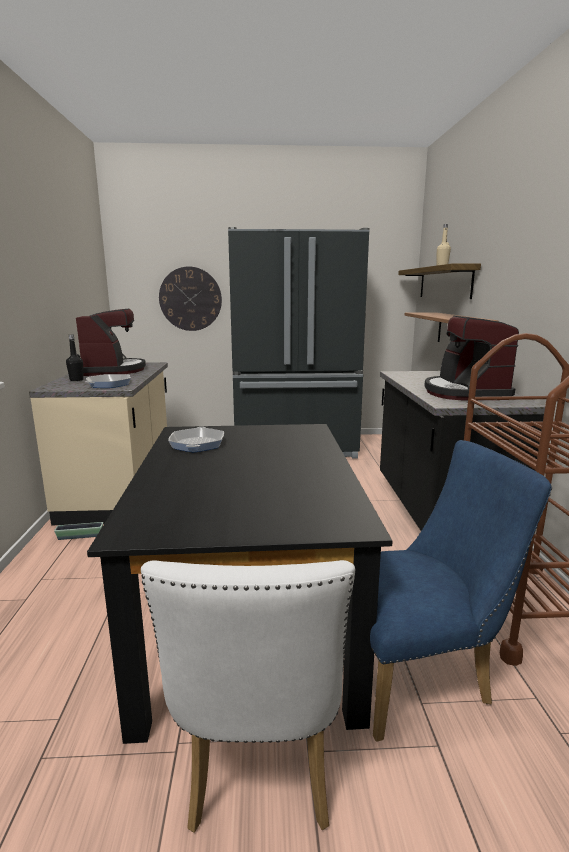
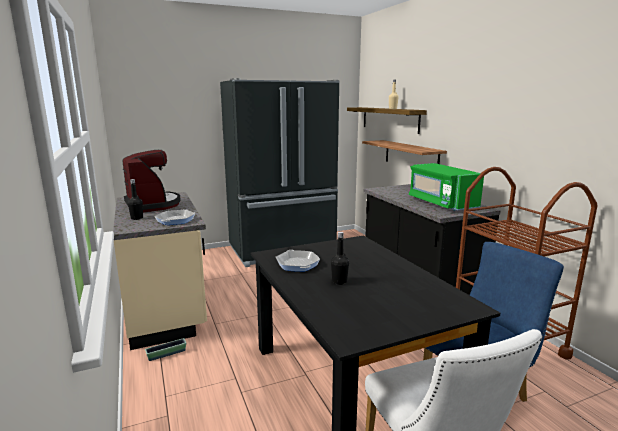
camera: 20 degrees left, 0 degrees up
(190, 299) = (184, 133): wall clock -> none
(218, 468) = (339, 281): none -> black bottle
(464, 393) = (441, 203): coffee machine -> green microwave

